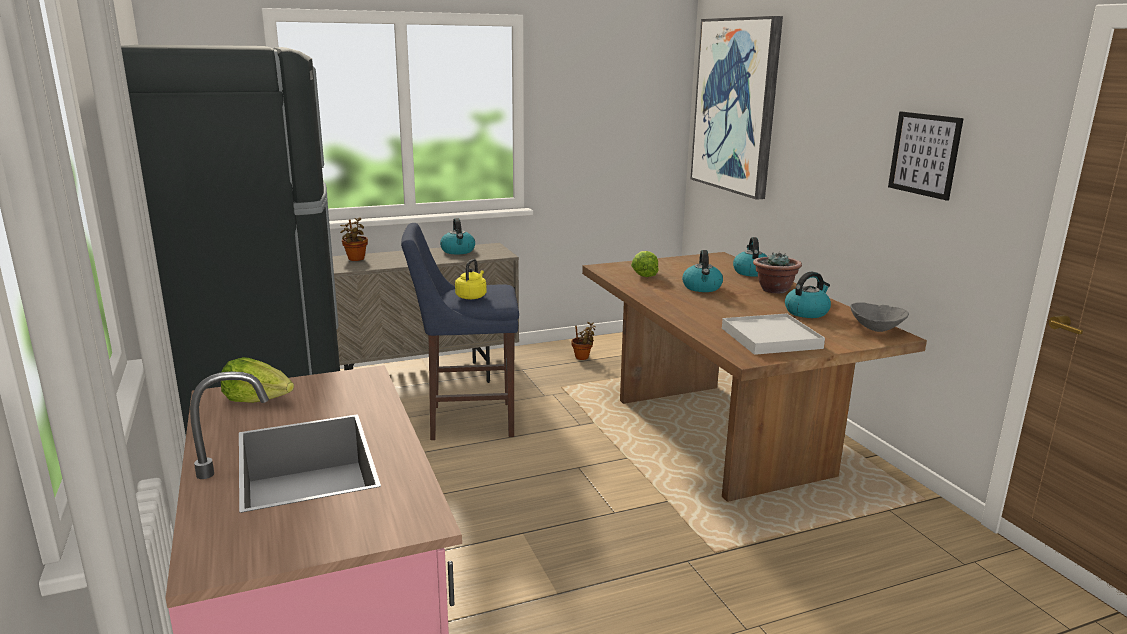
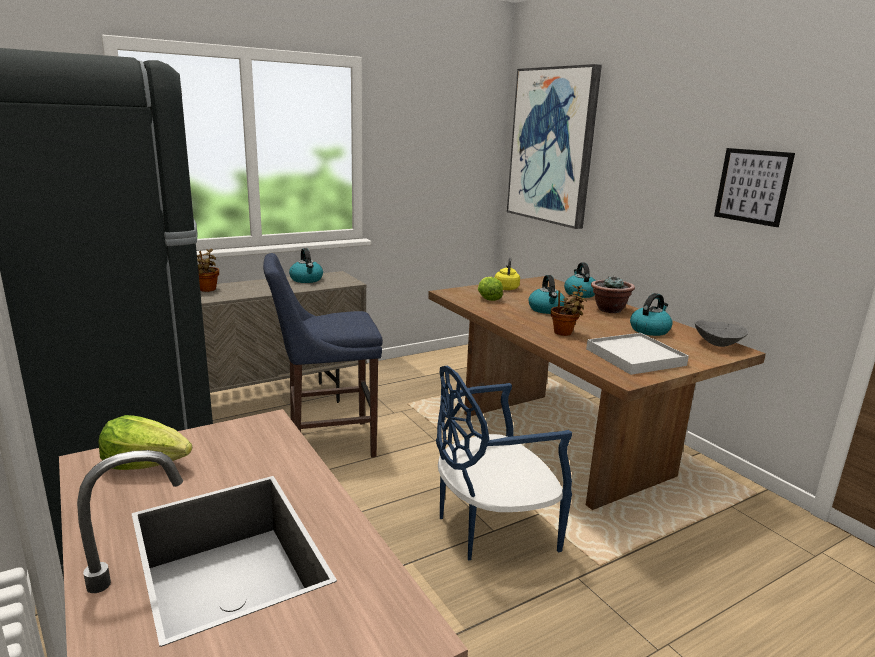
camera: 10 degrees left, 0 degrees up
(472, 296) = (333, 324): yellow kettle -> yellow kettle (506, 288)
(583, 358) = (419, 374): potted plant -> potted plant (565, 333)
(613, 510) = (491, 528): none -> blue chair

